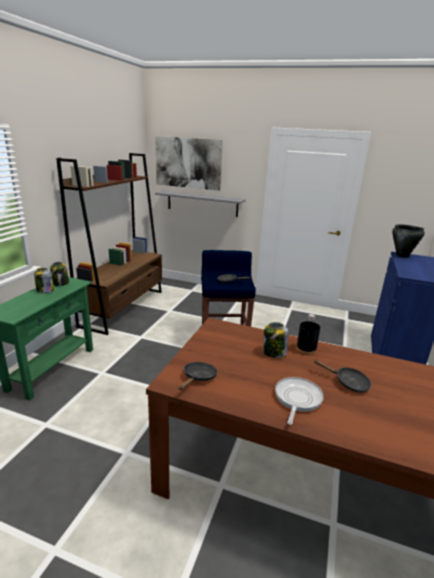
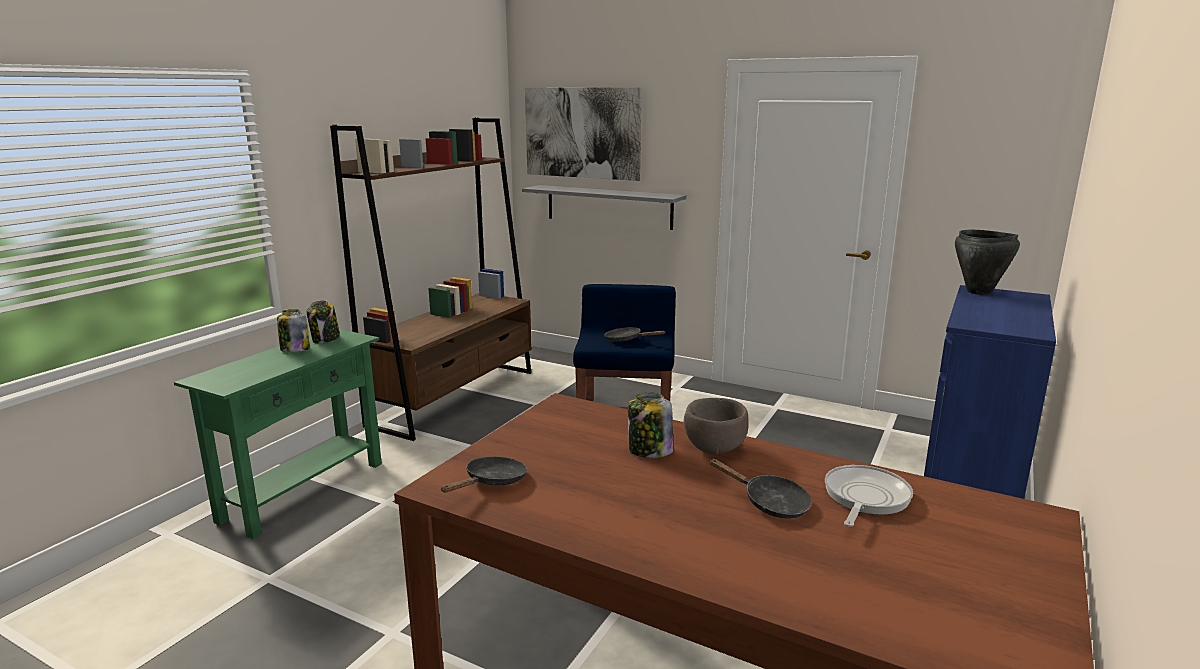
camera: 10 degrees right, 5 degrees down
(297, 399) = (656, 522): frying pan -> frying pan (864, 498)
(306, 349) = (714, 448): black bottle -> brown bowl

